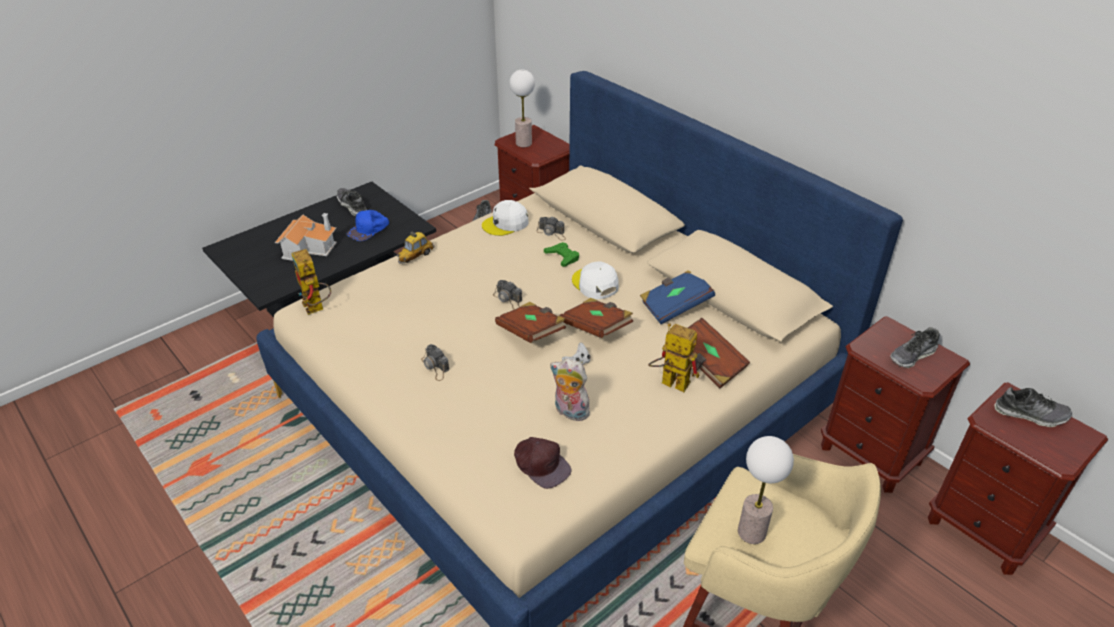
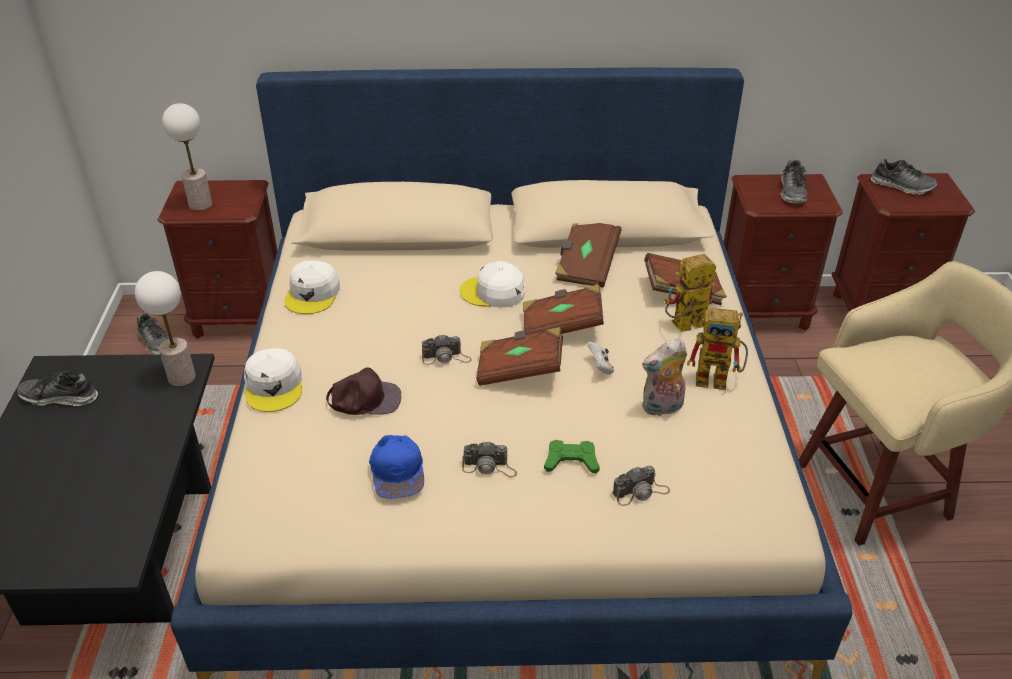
camera: 50 degrees left, 0 degrees up
(309, 248) = (85, 477): toy house -> none
(317, 308) = (257, 517): toy robot -> toy robot (718, 379)
(369, 229) = (131, 407): blue cap -> blue cap (398, 469)
(416, 256) = (274, 386): toy car -> white cap
(541, 464) = (715, 465): brown cap -> brown cap (364, 399)
(552, 233) = (375, 274): camera -> camera (641, 492)
(562, 257) = (423, 288): green game controller -> green game controller (571, 461)
(675, 306) = (586, 266): blue book -> brown book
(751, 532) = (912, 383): table lamp -> table lamp (181, 377)
(1030, 414) = (902, 186): shoe -> shoe turned 60 degrees clockwise

